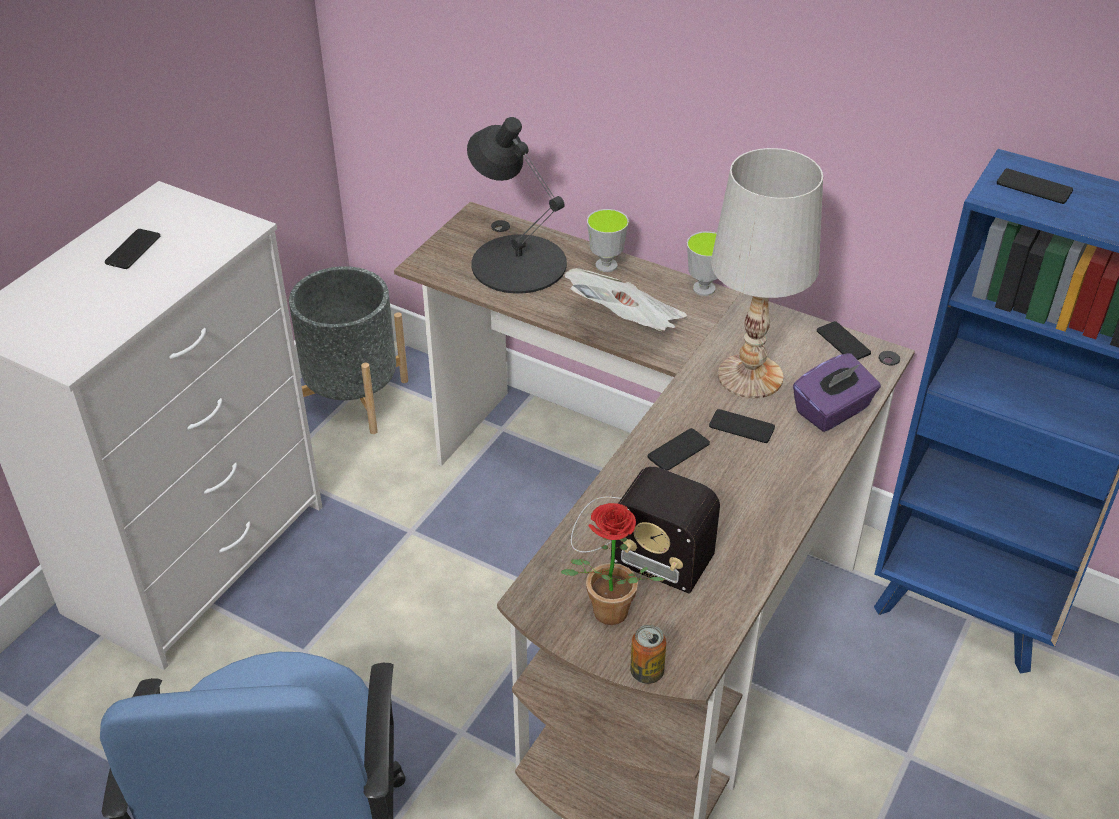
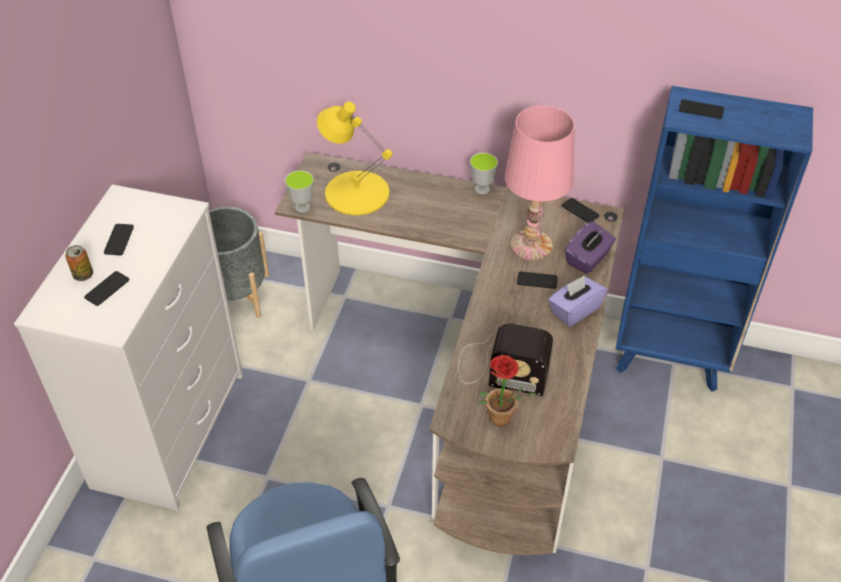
camera: 15 degrees left, 5 degrees up
(518, 263) = (356, 192): black table lamp -> yellow table lamp
(606, 265) = (414, 183): cup -> cup (302, 207)
(626, 325) = (442, 224): newspaper -> none
(646, 672) = (534, 451): can -> can (83, 275)
(678, 450) = (504, 304): phone -> phone (107, 289)
(749, 376) = (530, 245): white table lamp -> pink table lamp
(785, 479) = (574, 310): none -> purple tissue box

